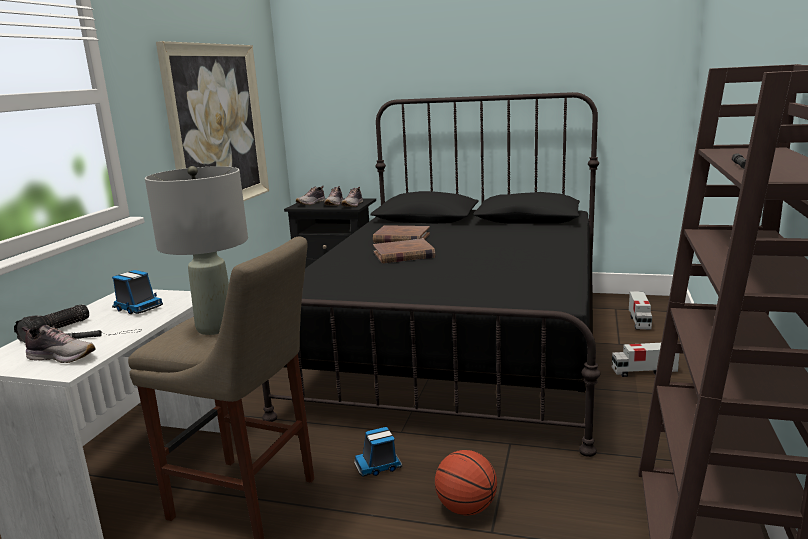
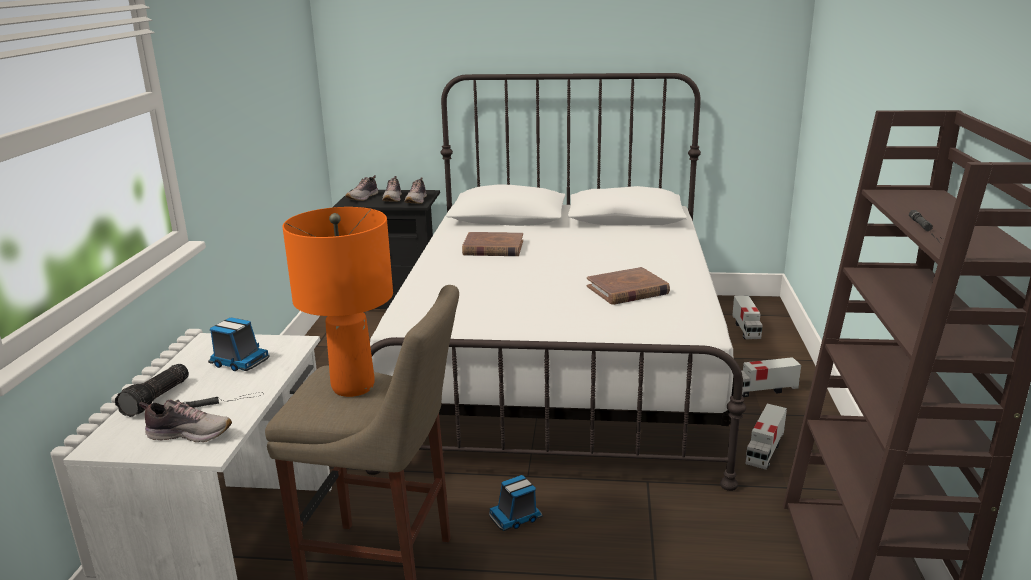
camera: 10 degrees left, 5 degrees up
(216, 327) = (354, 386): grey table lamp -> orange table lamp
(217, 127) = (262, 116): picture -> none
(403, 255) = (506, 272): brown book -> brown book (627, 290)
(459, 346) = (560, 368): black bed -> white bed
(466, 508) = (623, 557): basketball -> none
(631, 424) = (764, 451): none -> toy truck

